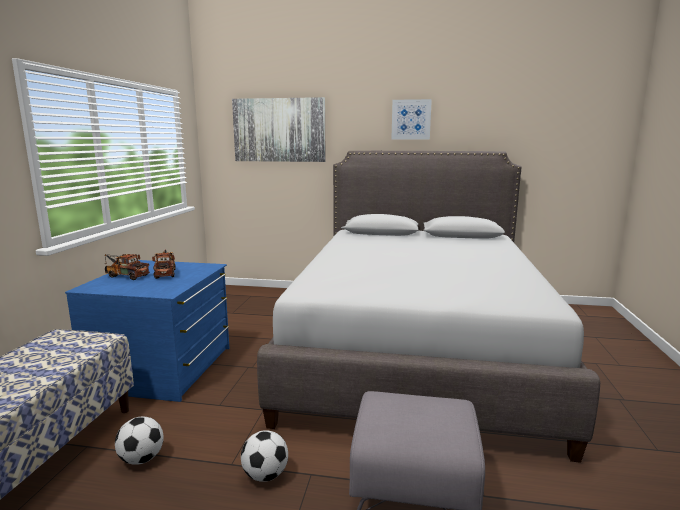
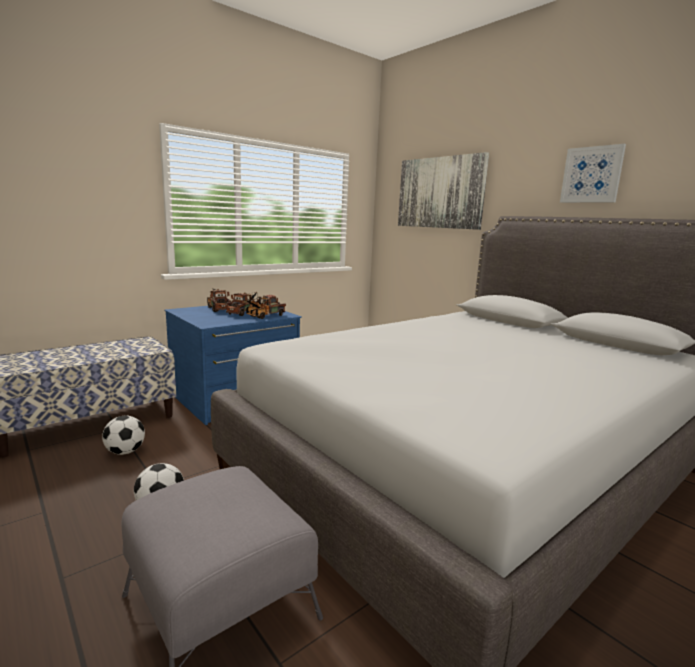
camera: 40 degrees right, 0 degrees up
(195, 272) = (263, 316): none -> toy truck

